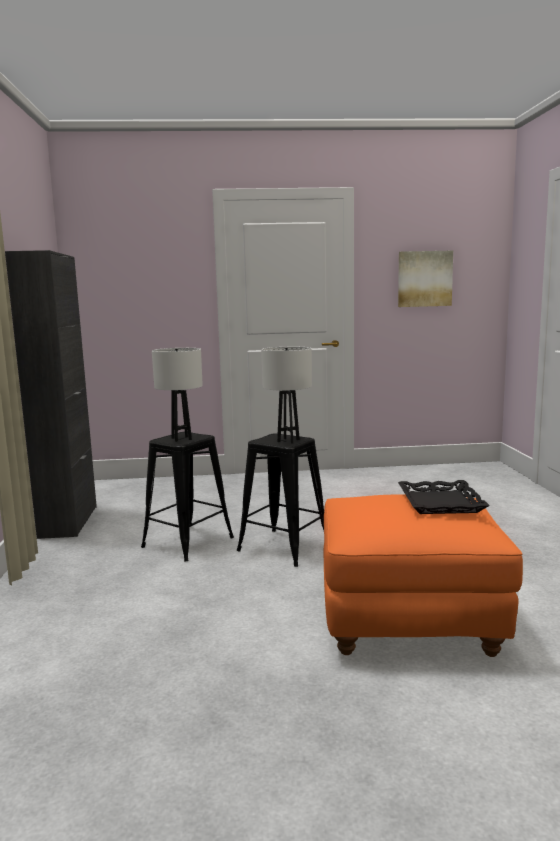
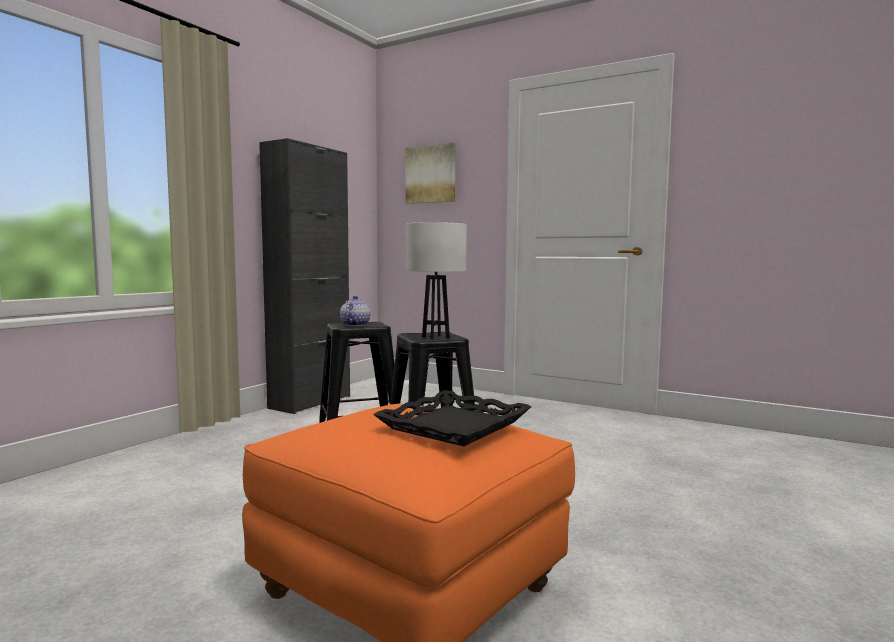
camera: 35 degrees right, 5 degrees down
(181, 439) = (354, 325): white table lamp -> teapot
(424, 279) = (775, 164): picture -> picture (431, 174)

